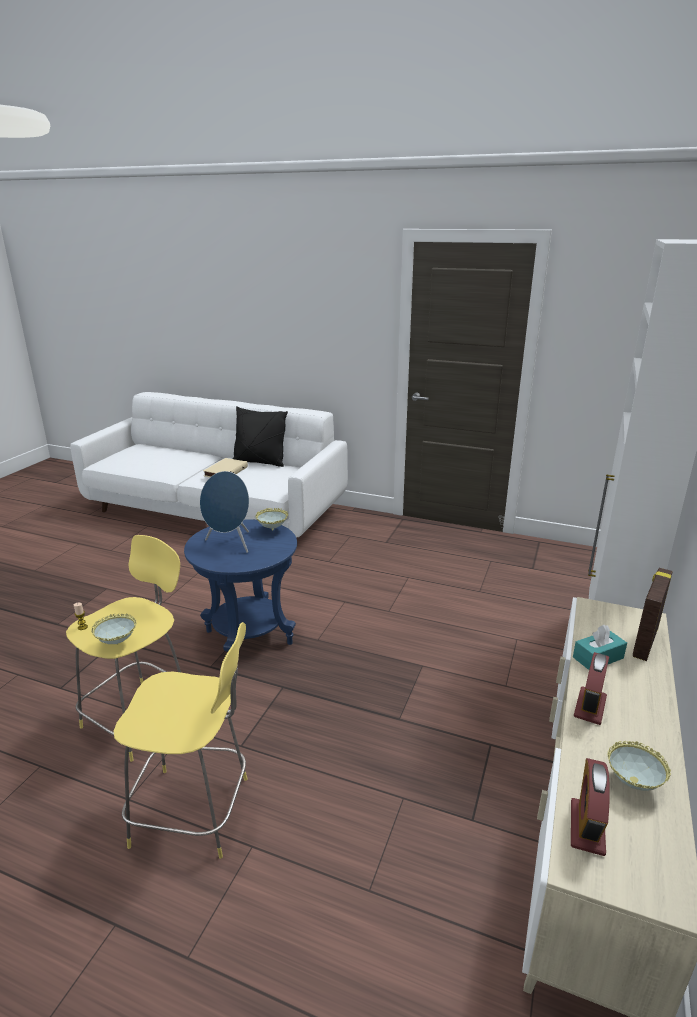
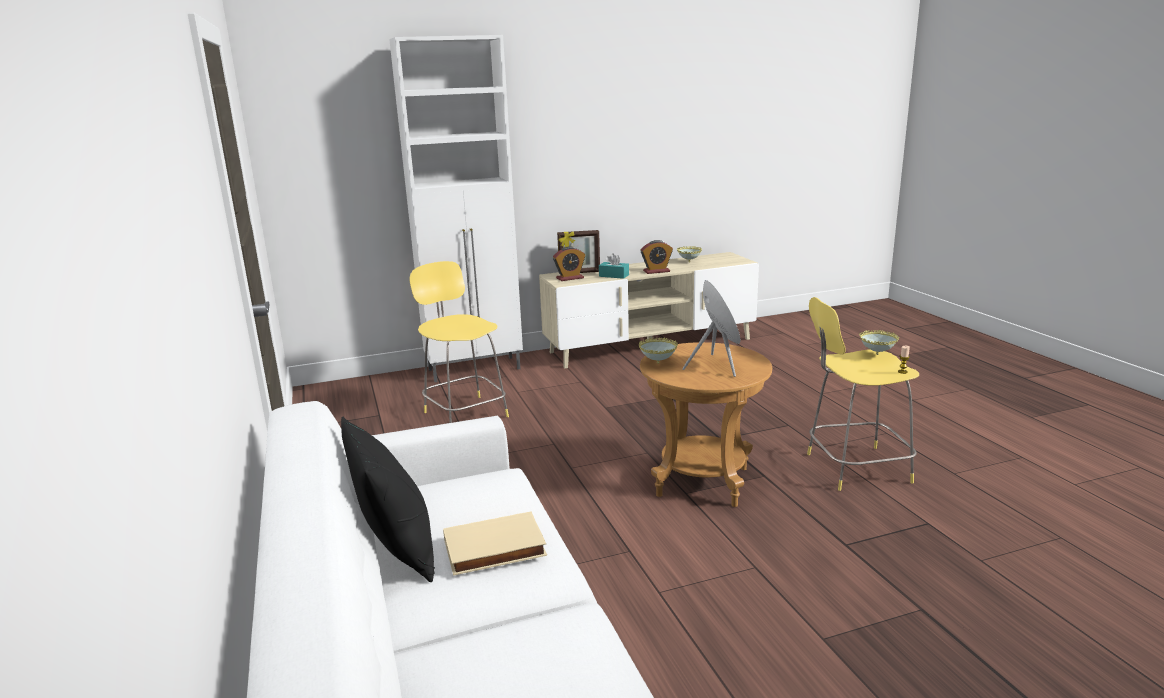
camera: 130 degrees left, 5 degrees down
(195, 812) = (844, 413): yellow stool -> yellow stool (464, 413)
(248, 637) = (702, 482): blue side table -> brown side table
(587, 827) = (724, 262): alarm clock -> alarm clock (570, 278)

